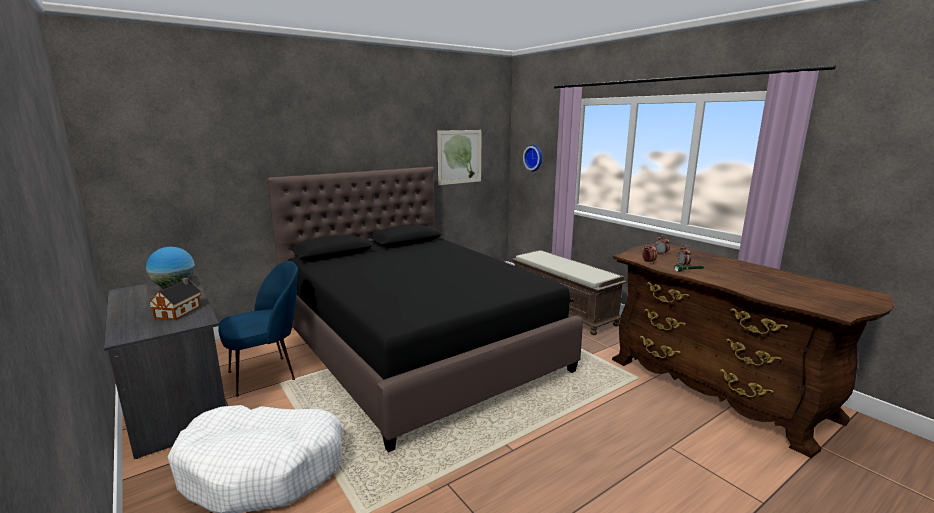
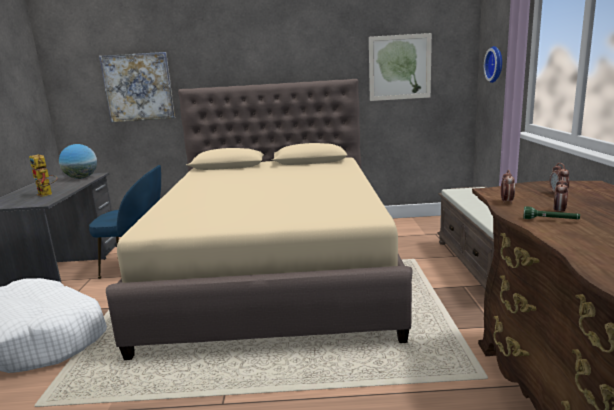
camera: 35 degrees right, 0 degrees up
(180, 311) = (47, 194): toy house -> toy robot
(214, 175) = (138, 87): none -> picture
(417, 346) = (275, 272): black bed -> beige bed

